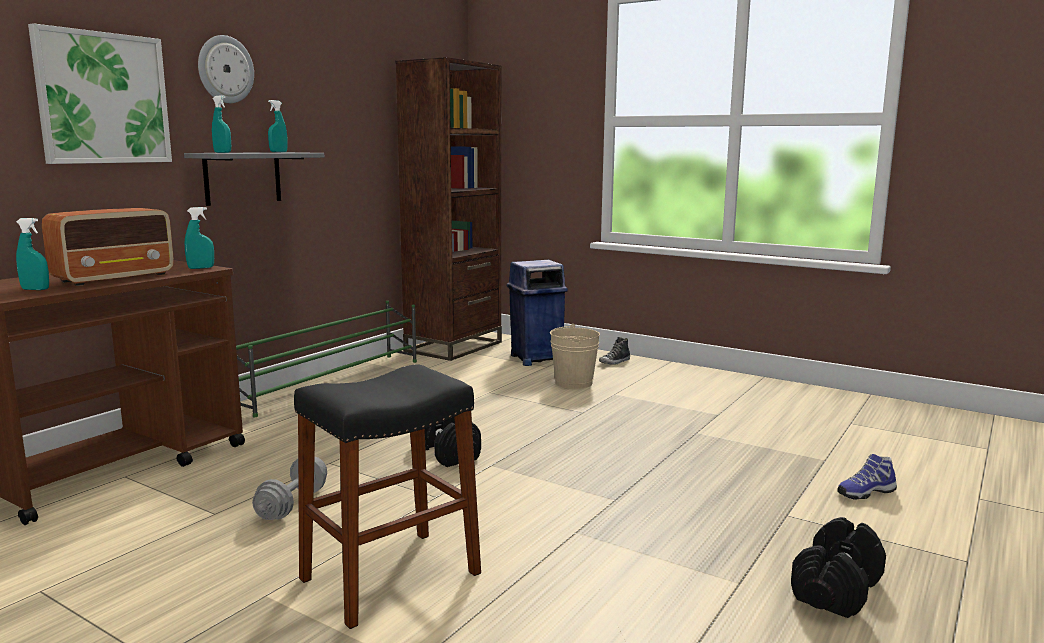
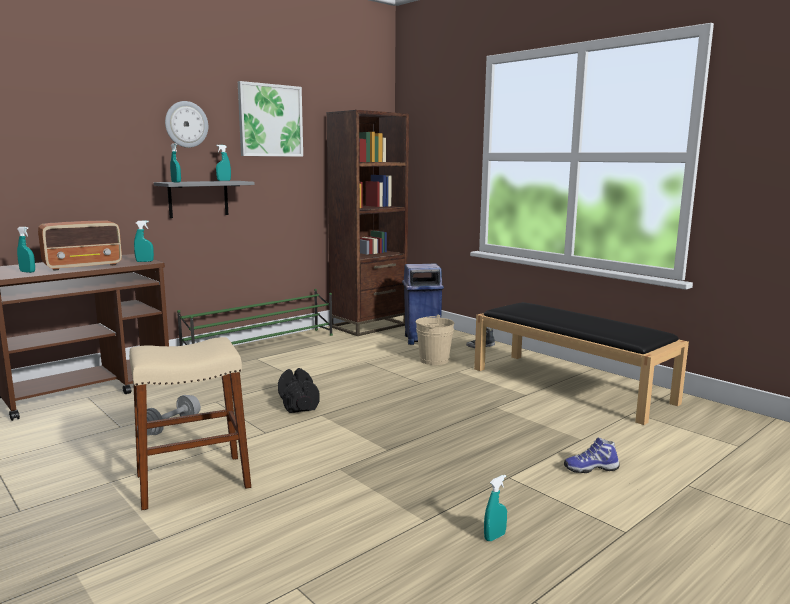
camera: 15 degrees right, 0 degrees up
(103, 98) = (95, 147): picture -> picture (270, 120)
(390, 576) = (193, 481): black stool -> beige stool
(758, 399) = (571, 385): none -> black bench
(836, 590) = (494, 537): black dumbbell -> turquoise spray bottle

